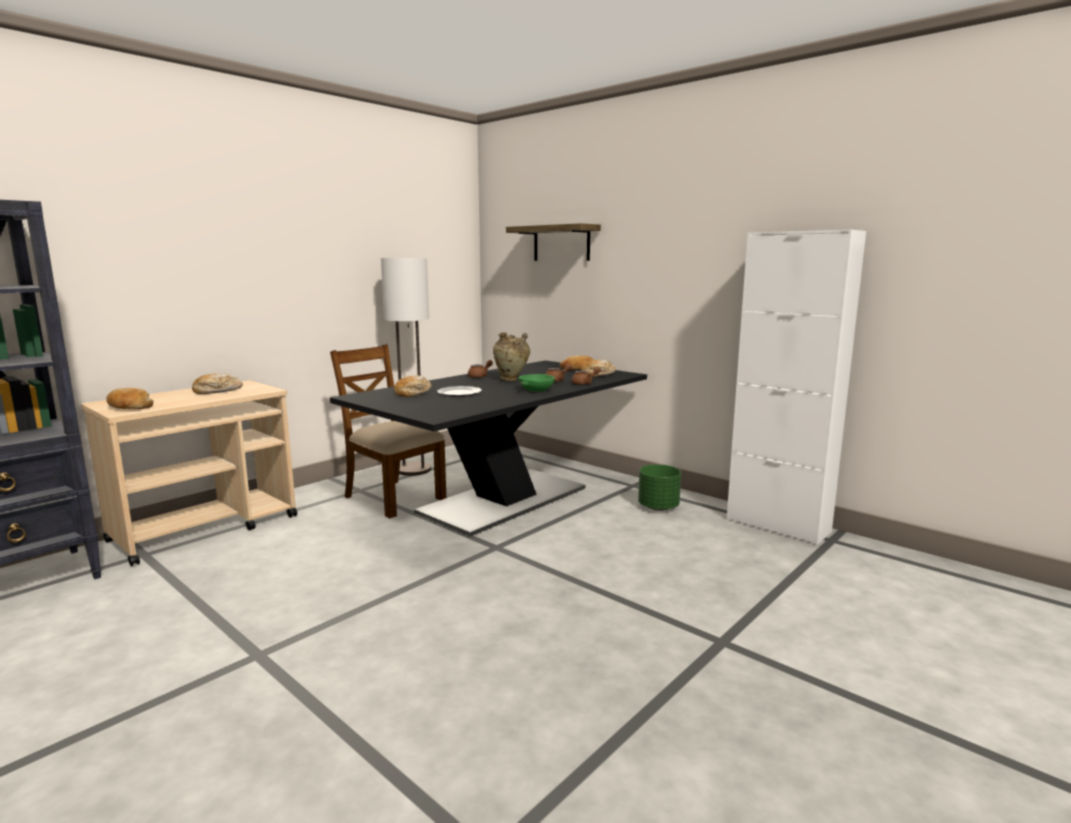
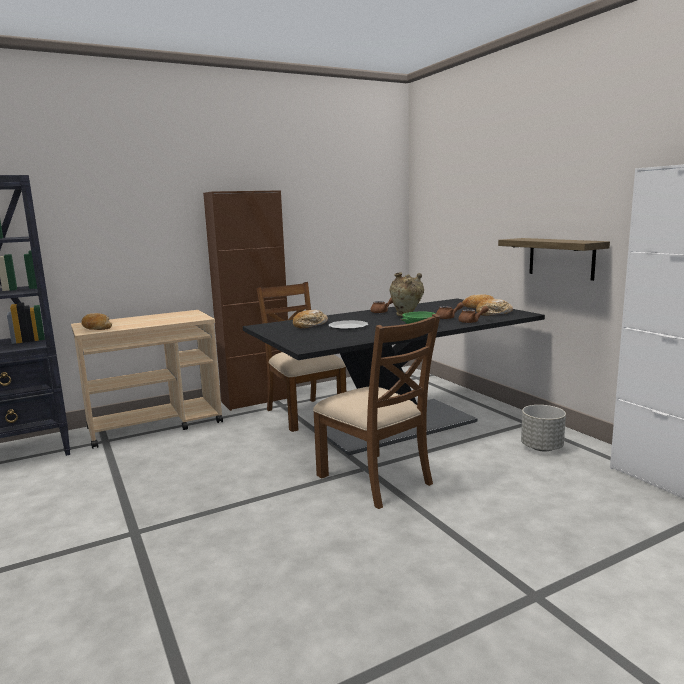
camera: 20 degrees right, 0 degrees up
(217, 391) = (165, 317): bread -> none
(325, 487) = (257, 400): none -> brown cabinet
(413, 470) = (333, 391): floor lamp -> none
(513, 557) = (375, 479): none -> brown chair
(561, 243) = (473, 188): shelf -> shelf (561, 258)
(658, 507) = (541, 447): green planter -> grey planter

